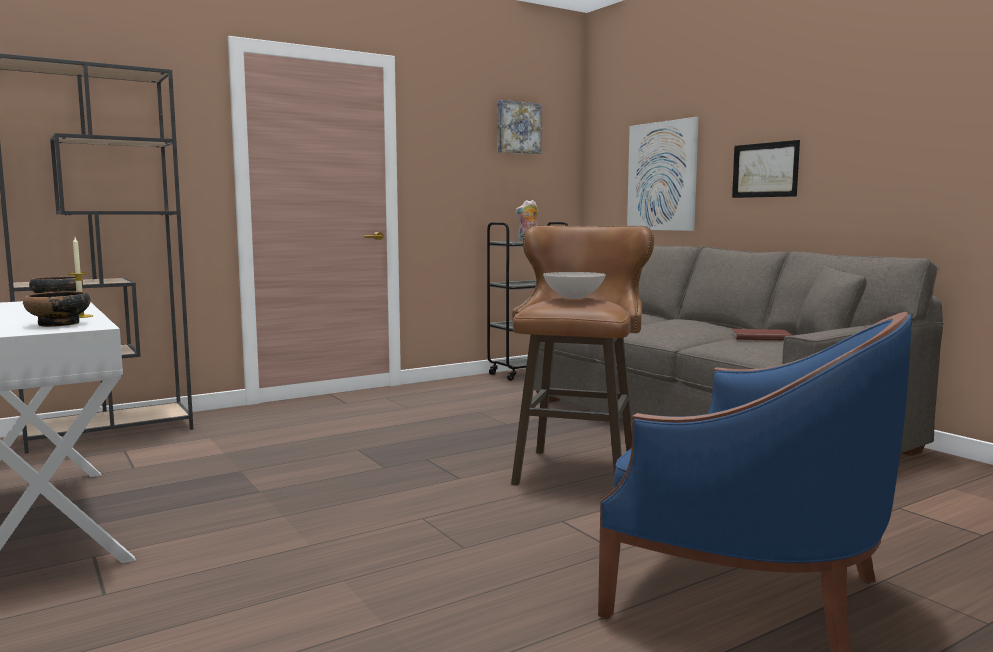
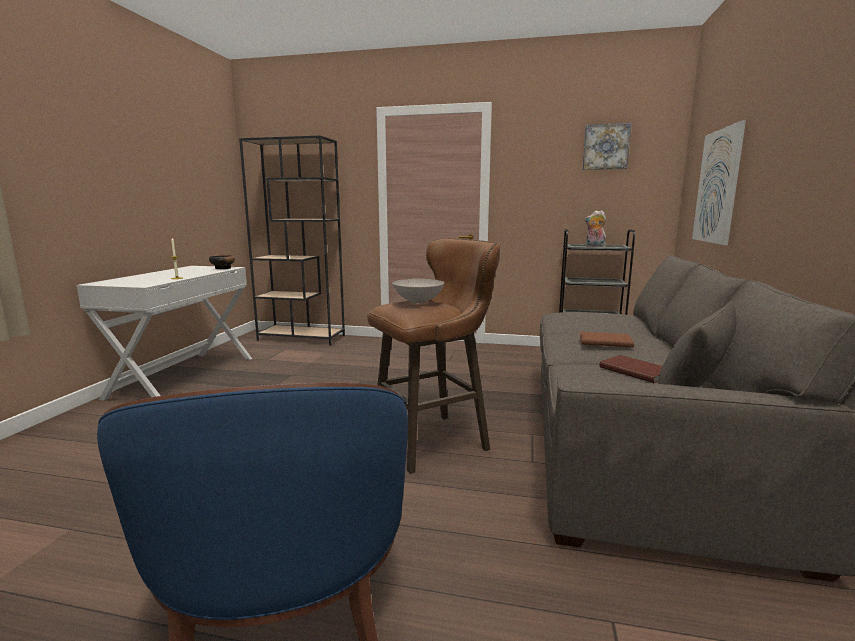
camera: 45 degrees right, 5 degrees up
(59, 324) = (148, 281): bowl -> none
(683, 325) = (604, 341): none -> brown book
(765, 170) = (781, 178): picture -> none

